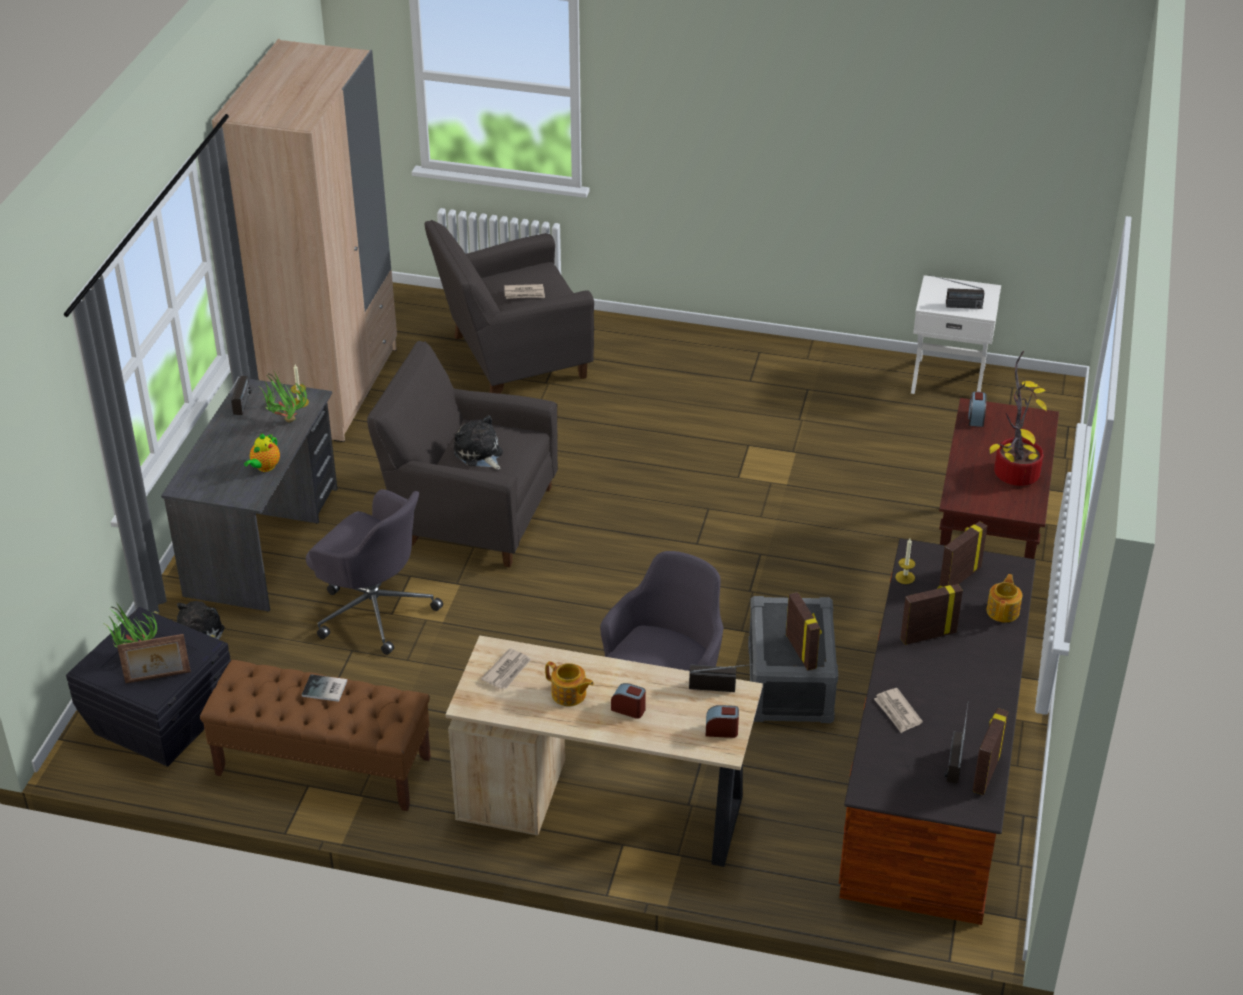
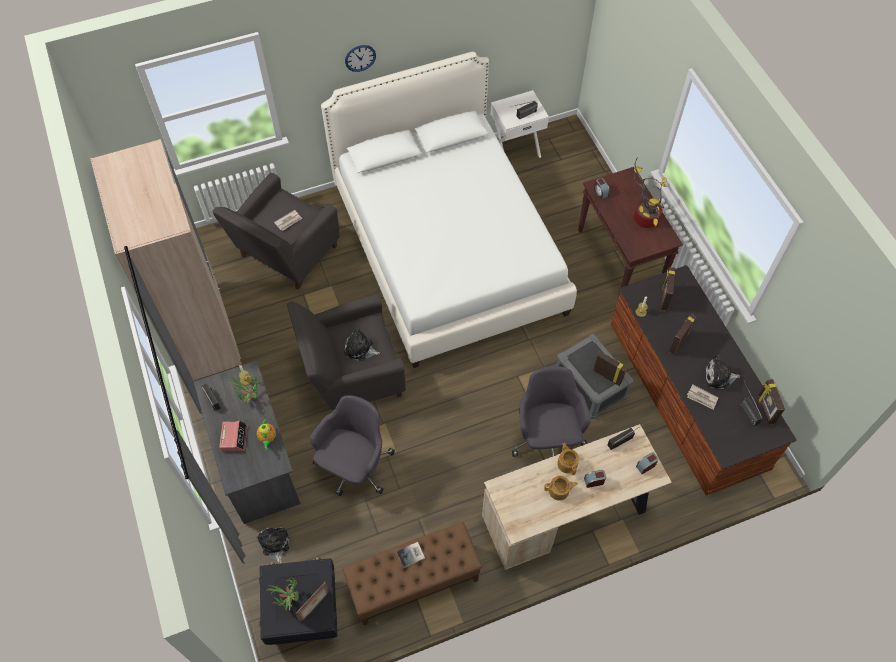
camera: 35 degrees left, 20 degrees up
(228, 449) = (234, 438): none -> alarm clock
(374, 609) = (354, 466): grey office chair -> grey office chair turned 60 degrees counterclockwise
(507, 671) = (517, 496): newspaper -> none
(718, 97) = (360, 58): none -> wall clock
(736, 445) = (449, 249): none -> white bed
(950, 702) = (719, 377): none -> plush toy
(1003, 611) = (698, 306): teapot -> teapot (567, 463)

